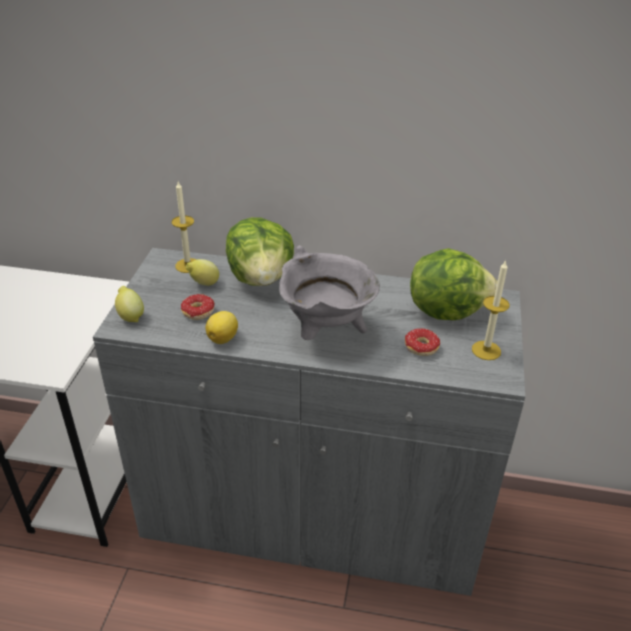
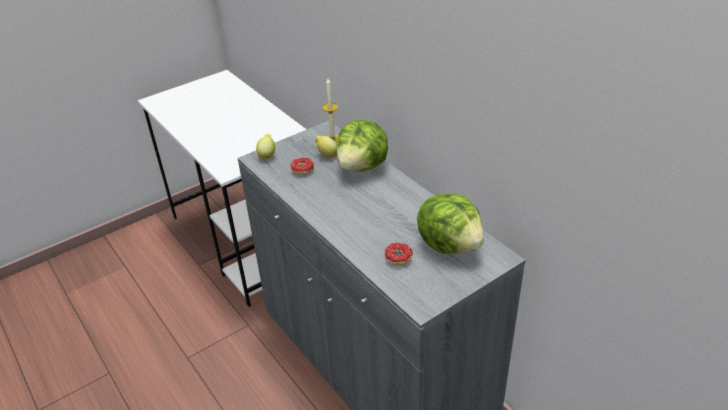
camera: 45 degrees right, 0 degrees up
(223, 338) = (295, 191): lemon -> none
(326, 332) = (355, 217): grey cooking pot -> none
(486, 350) = (438, 283): candle -> none

